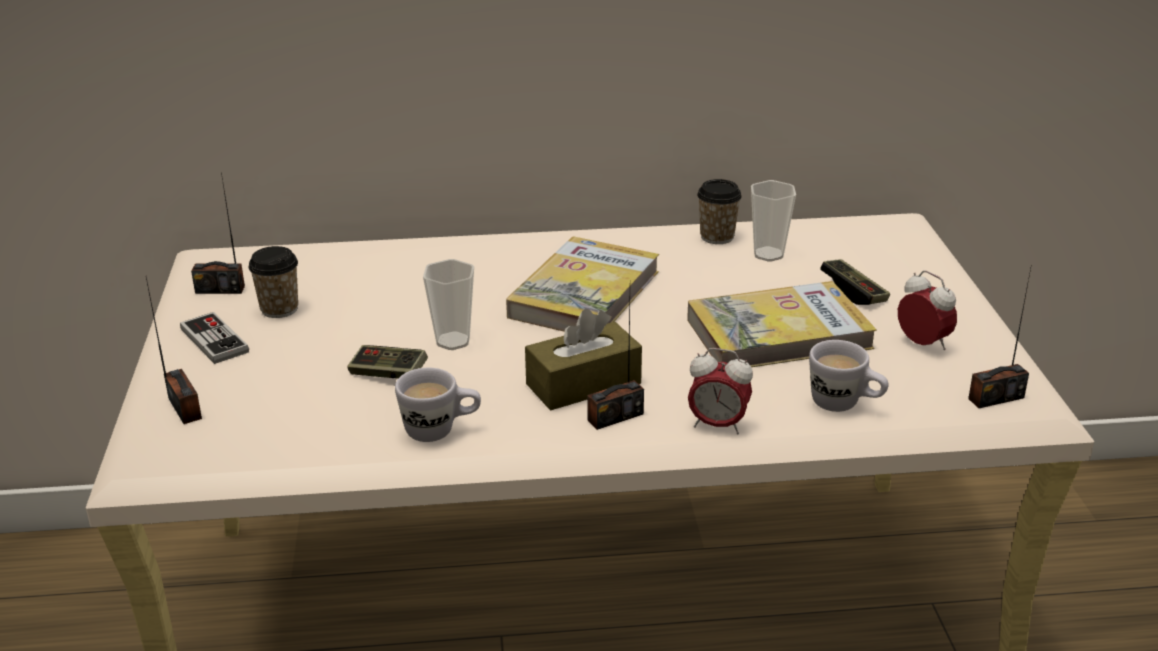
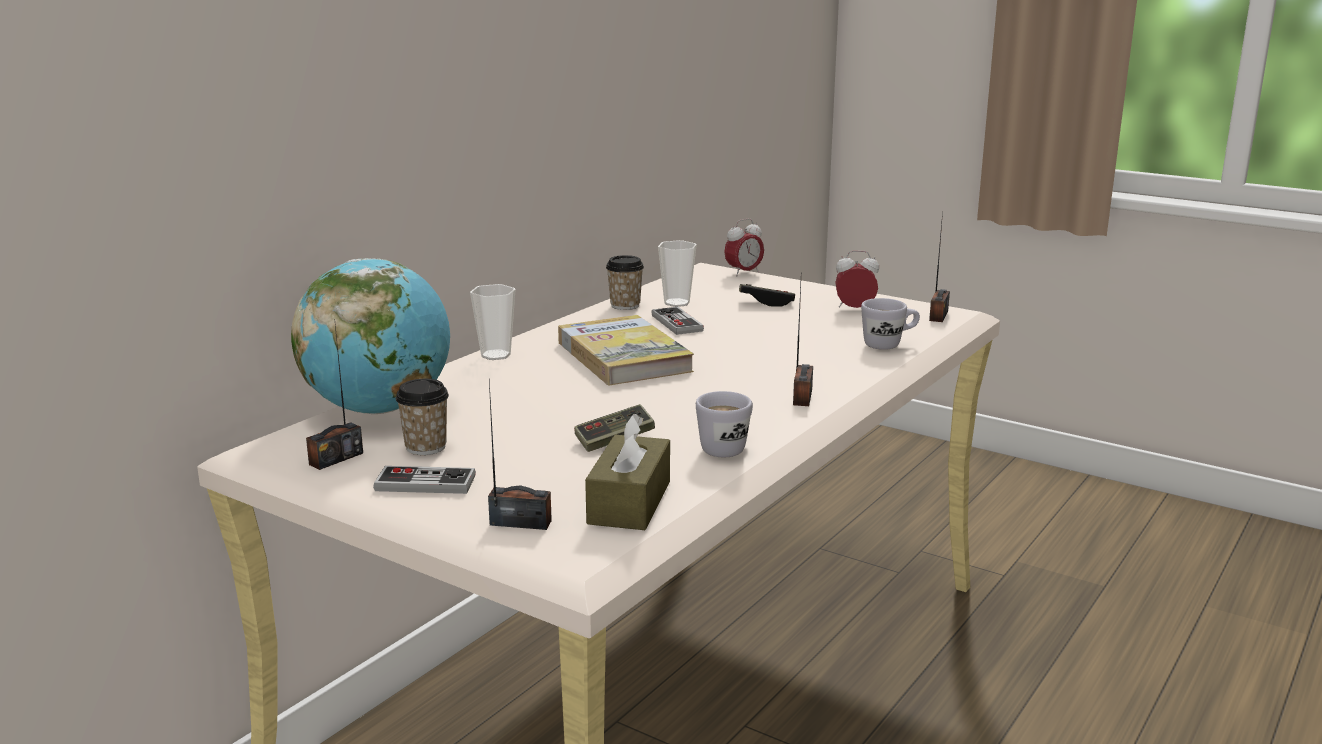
camera: 50 degrees left, 10 degrees down
(328, 258) = (379, 409): none -> globe
(453, 341) = (608, 409): cup -> cup (496, 355)
(583, 384) = (744, 392): brown tissue box -> brown tissue box (629, 502)
(712, 278) = (677, 323): none -> game controller
(717, 425) = (859, 377): alarm clock -> alarm clock (743, 273)
(778, 333) = (779, 331): book -> none

